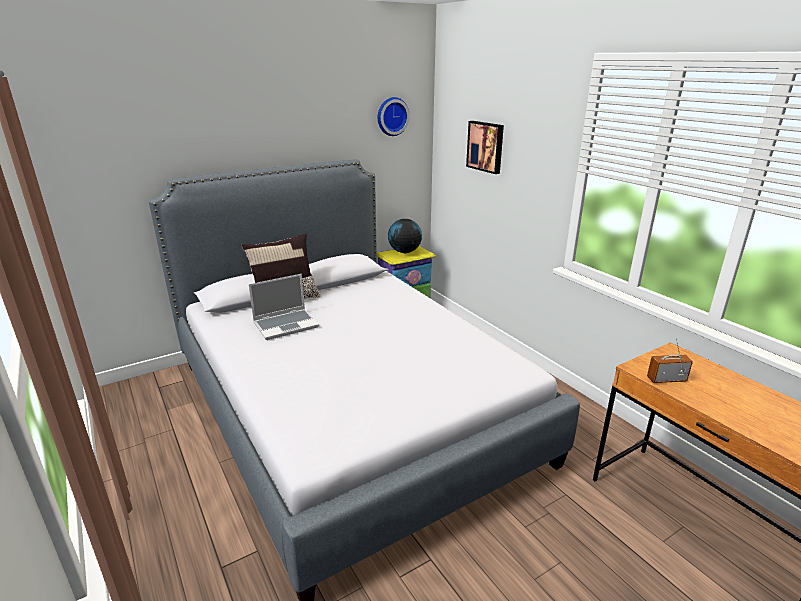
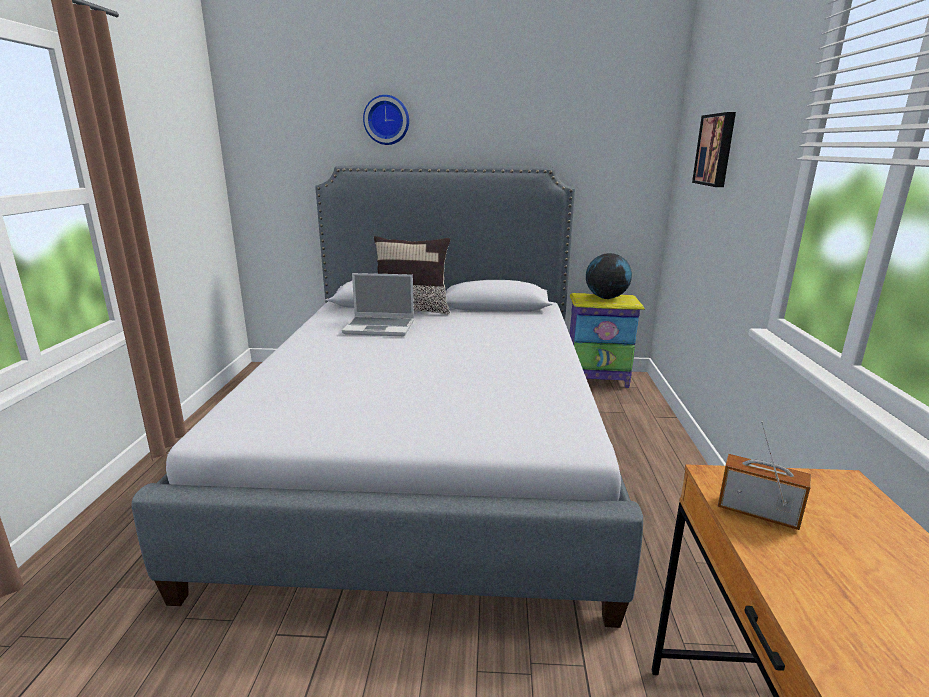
camera: 35 degrees right, 5 degrees down
(391, 116) = (613, 118): wall clock -> wall clock (387, 120)

